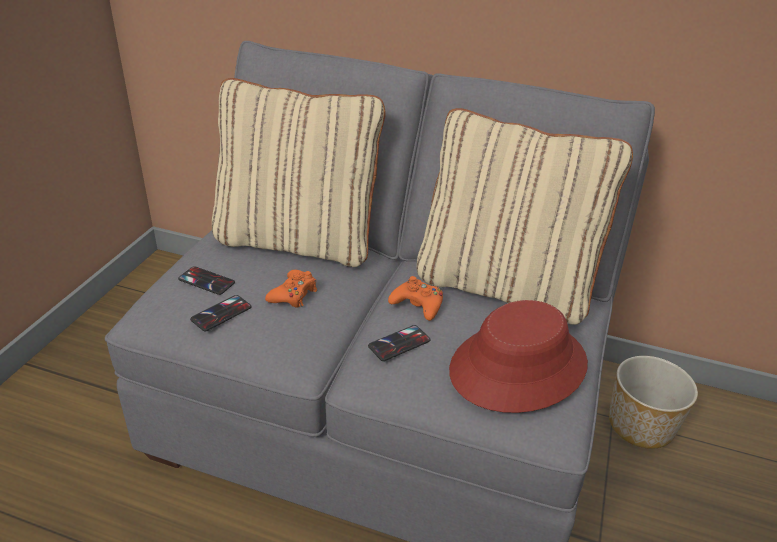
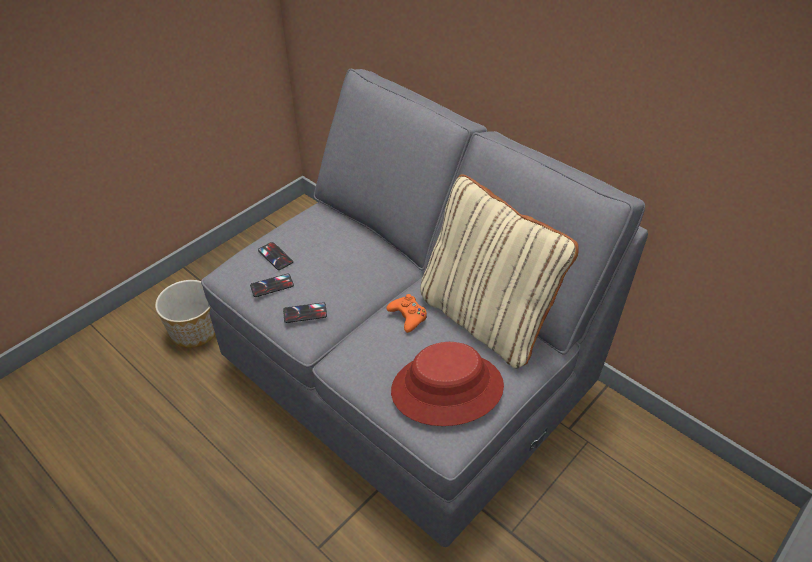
camera: 25 degrees right, 10 degrees up
(293, 295) = (327, 283): orange game controller -> none
(297, 240) = (356, 236): beige pillow -> none
(399, 343) = (374, 344): phone -> phone (305, 313)
(639, 425) = (607, 455): planter -> planter (195, 330)

